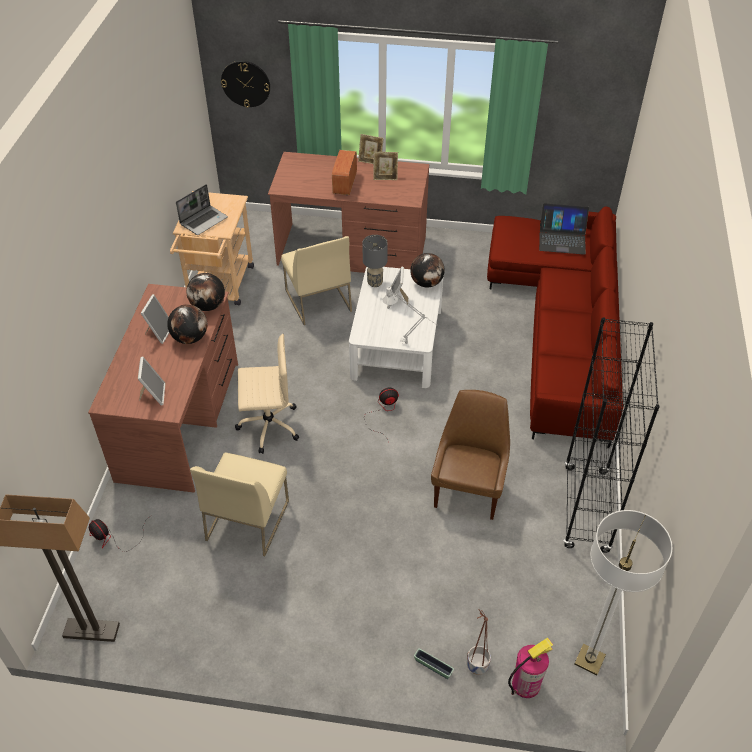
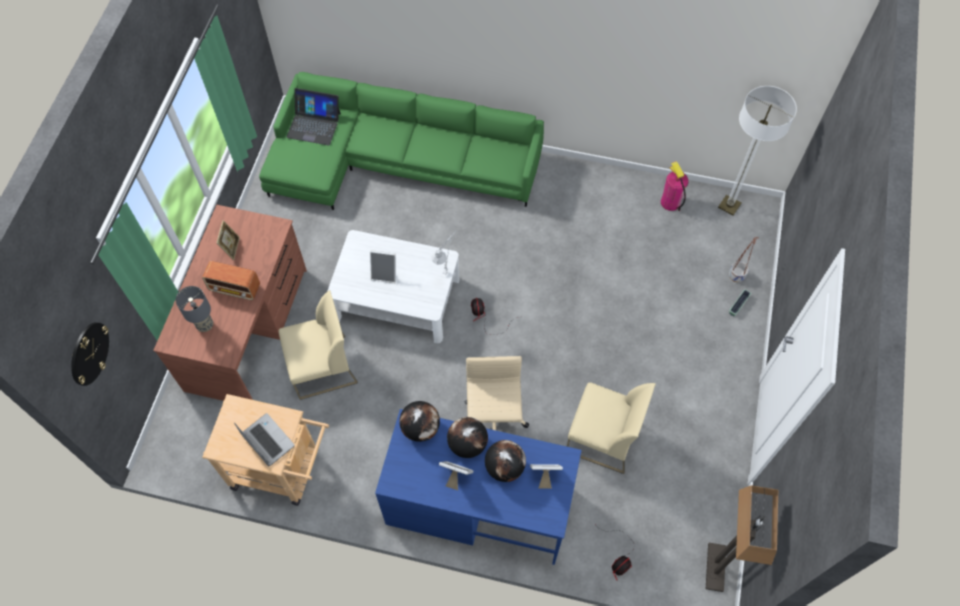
camera: 85 degrees left, 15 degrees up
(180, 420) = (478, 504): brown desk -> blue desk
(370, 161) = (197, 260): picture frame -> none
(374, 283) = (355, 291): grey table lamp -> grey table lamp (205, 325)
(427, 283) = (363, 245): globe -> globe (504, 467)
(469, 490) = (577, 260): brown chair -> none
(526, 684) = (749, 248): fire extinguisher -> fire extinguisher (670, 202)
(560, 327) = (396, 162): red sofa -> green sofa
(562, 239) = (314, 125): laptop -> laptop turned 90 degrees clockwise
(586, 509) = (600, 182): black bookcase -> none

